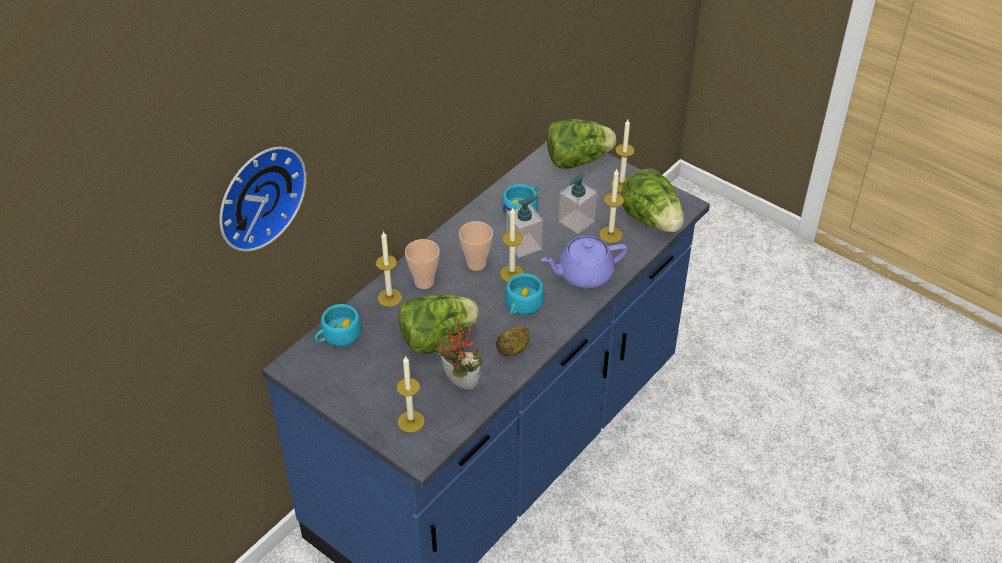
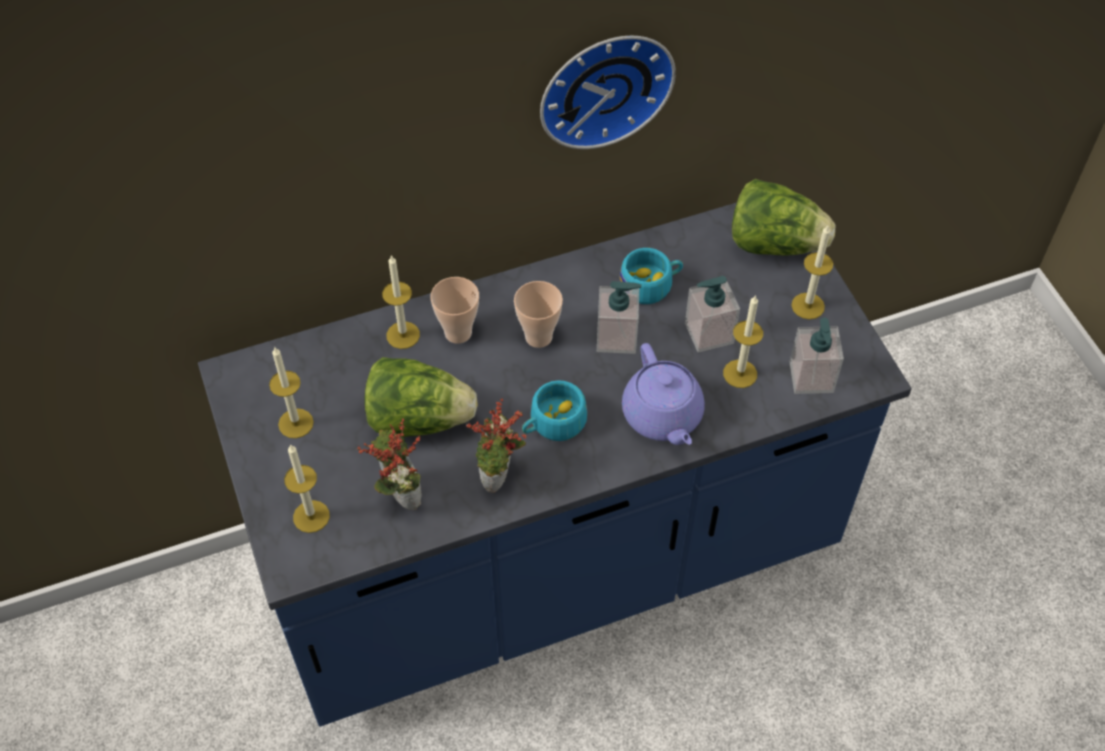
camera: 30 degrees right, 10 degrees up
(257, 195) = (196, 157): wall clock -> wall clock (603, 85)
(337, 336) = (308, 359): turquoise cup -> none
(512, 274) = (572, 371): candle -> candle (296, 423)
(513, 349) = (499, 479): potato -> potted plant
(584, 275) = (662, 416): purple teapot -> purple teapot turned 120 degrees counterclockwise
(652, 220) = (811, 377): lettuce -> soap dispenser

